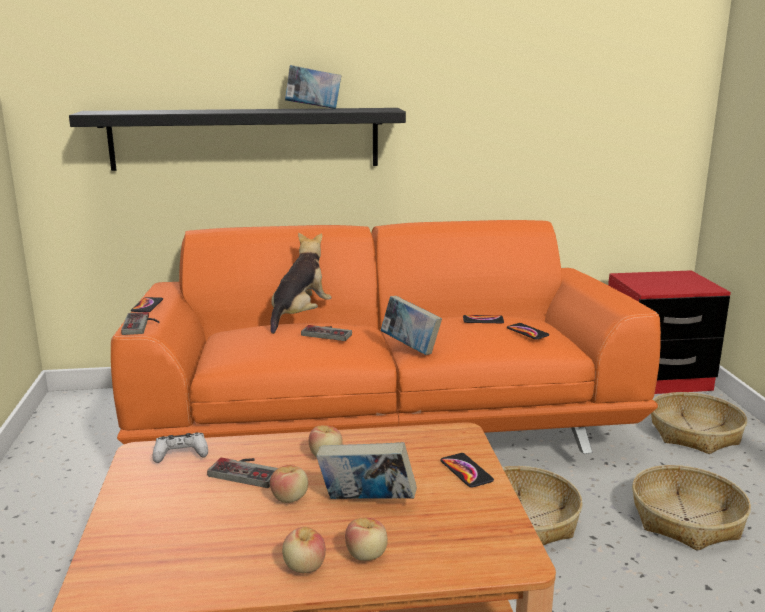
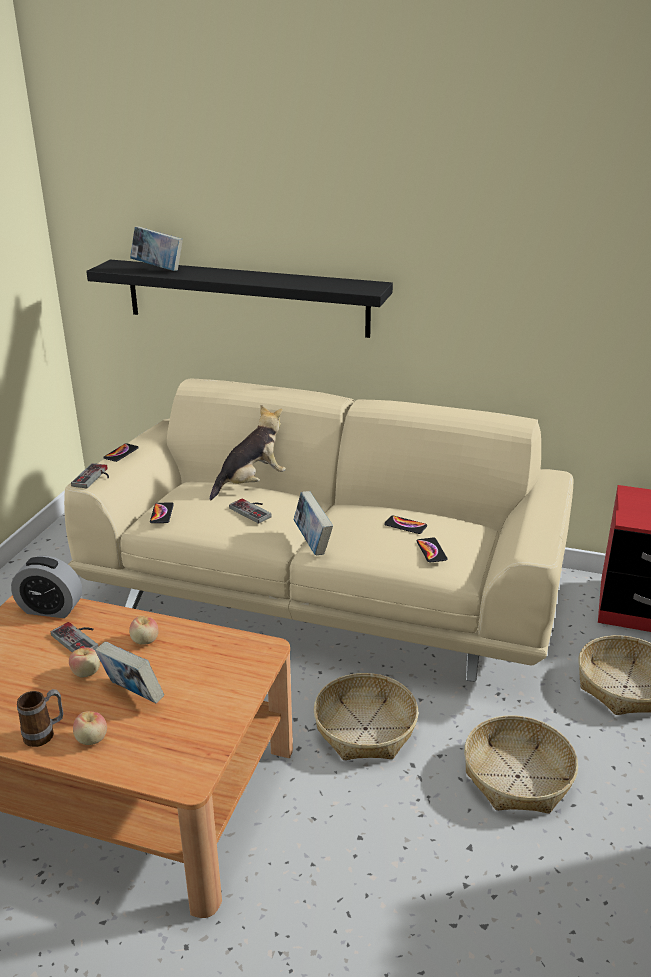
camera: 25 degrees right, 10 degrees up
(181, 454) = (50, 609): white game controller -> alarm clock
(304, 567) = (45, 735): apple -> mug
(313, 109) = (303, 279): book -> book (158, 269)
(384, 424) = (327, 593): orange sofa -> beige sofa
(466, 471) = (232, 688): phone -> phone (161, 513)

